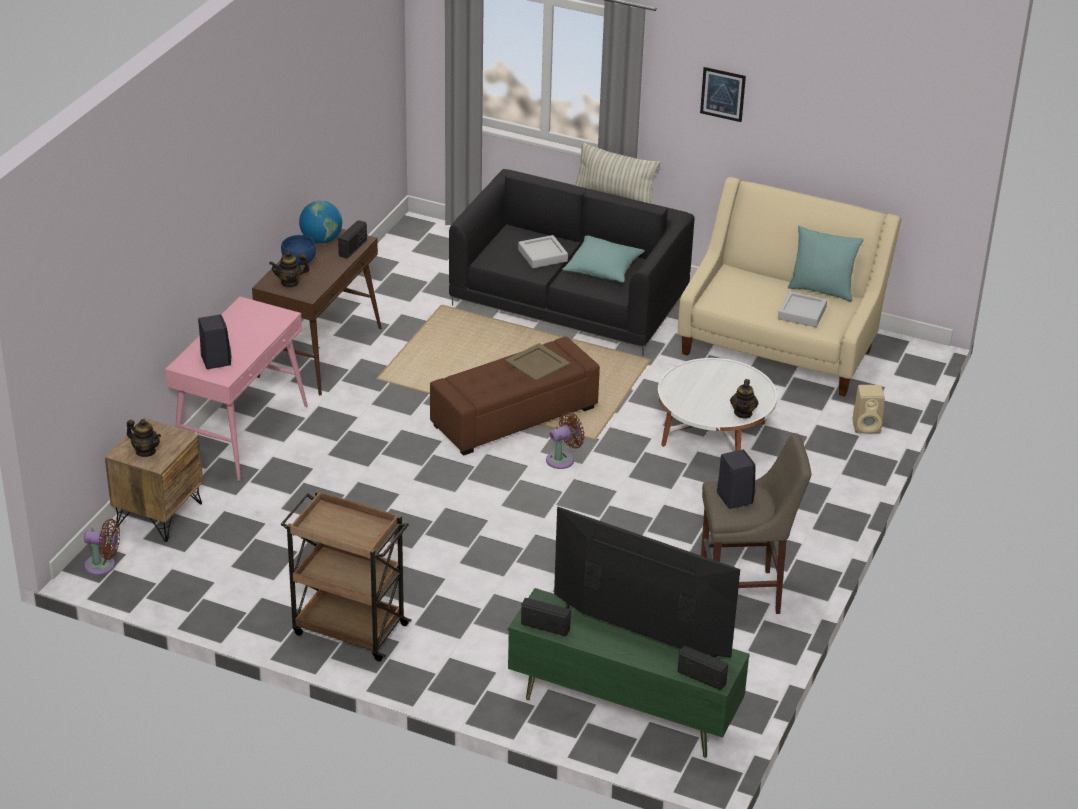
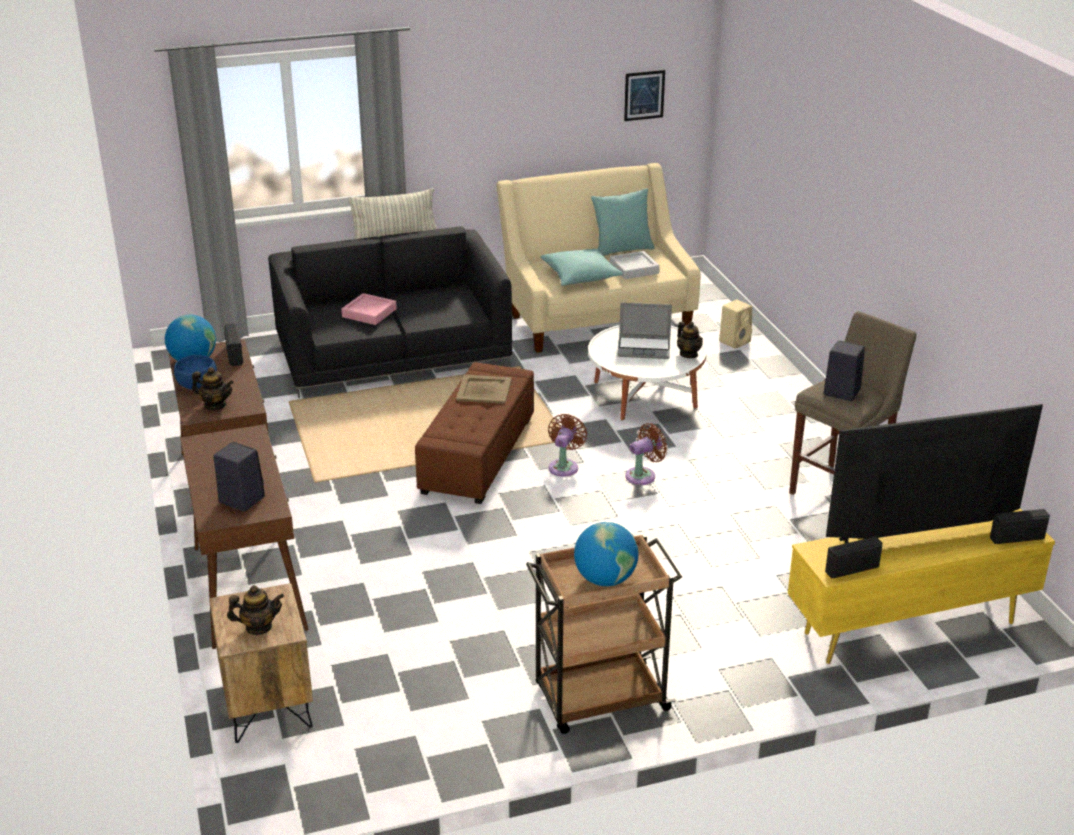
camera: 40 degrees left, 5 degrees down
(103, 566) = (276, 790): brown fan -> brown fan (643, 475)
(241, 432) = (248, 588): pink console table -> brown console table
(290, 282) = (215, 405): teapot -> teapot turned 105 degrees counterclockwise
(339, 531) = (605, 579): none -> globe
(542, 255) = (369, 313): grey tray -> pink tray
(603, 269) = (433, 303): turquoise pillow -> turquoise pillow (580, 276)
(623, 713) = (908, 627): green tv stand -> yellow tv stand
(717, 390) = (644, 348): none -> laptop
(722, 94) = (478, 101): picture -> picture (644, 95)

